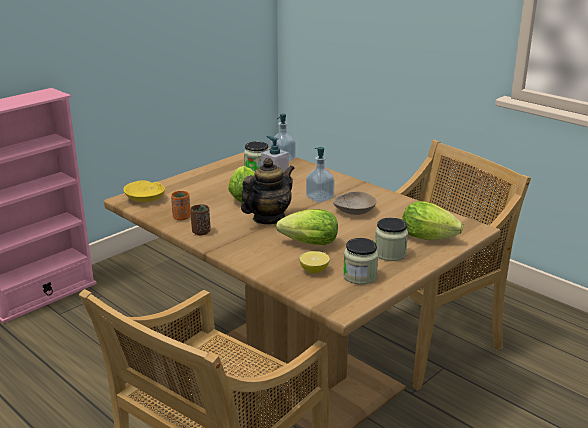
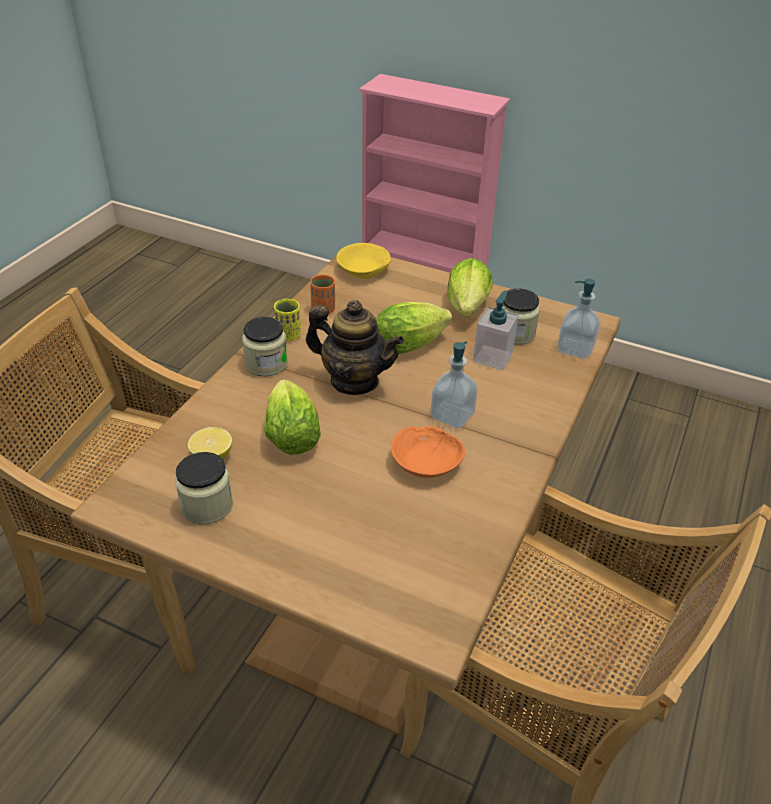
camera: 70 degrees right, 15 degrees up
(201, 232) = (288, 335): brown cup -> yellow cup
(354, 211) = (425, 462): beige bowl -> orange bowl
(390, 254) = (289, 529): jar -> jar (266, 364)
(431, 238) = (364, 575): lettuce -> lettuce (467, 310)

